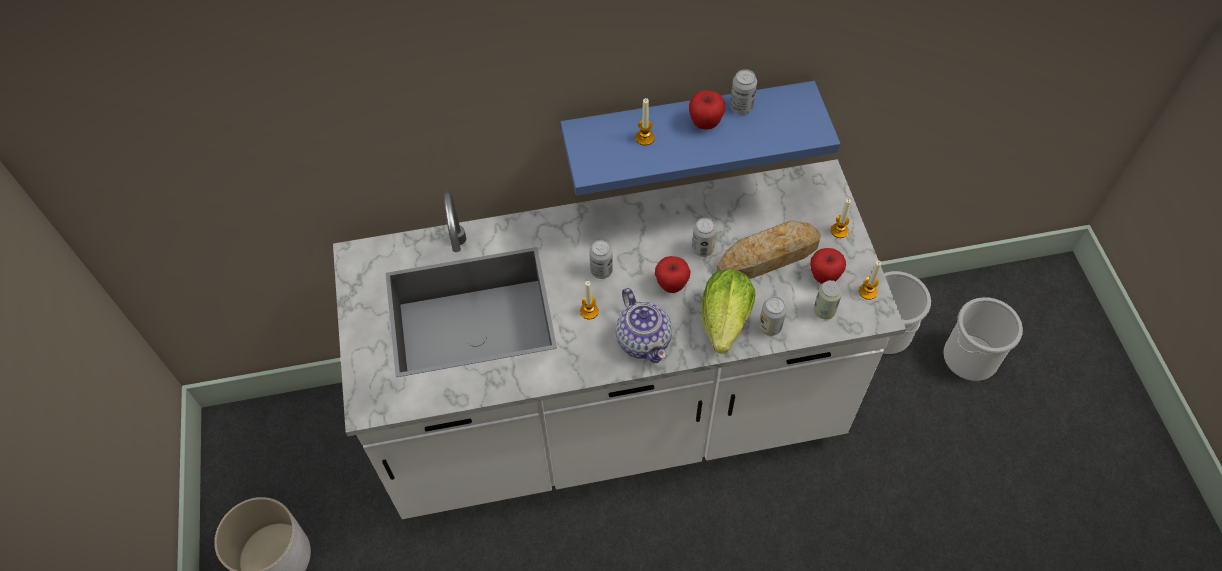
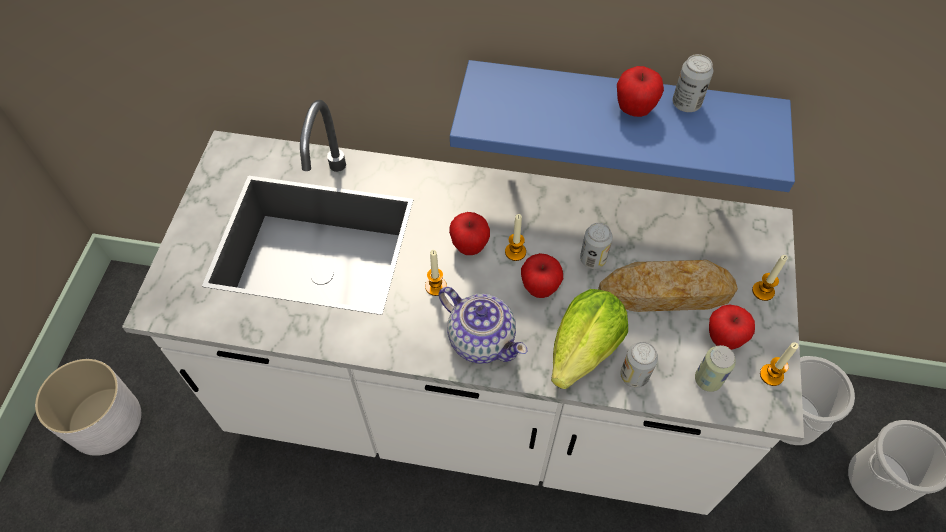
camera: 20 degrees right, 0 degrees up
(601, 270) = (469, 246): can -> apple
(643, 339) = (481, 339): teapot -> teapot turned 45 degrees counterclockwise
(645, 138) = (555, 105): candle -> candle (515, 252)

